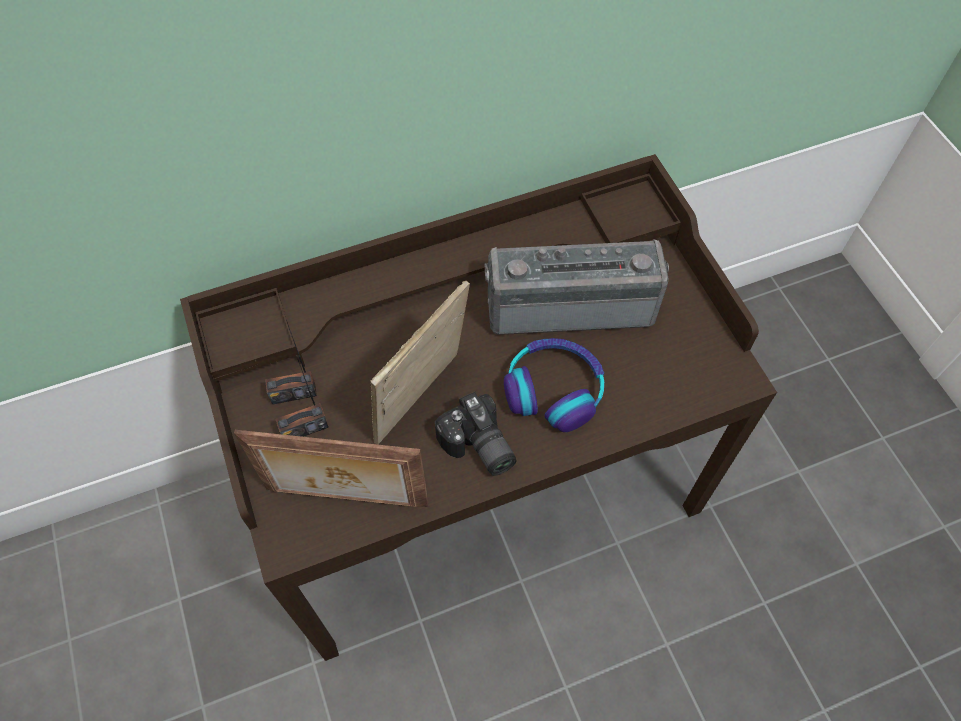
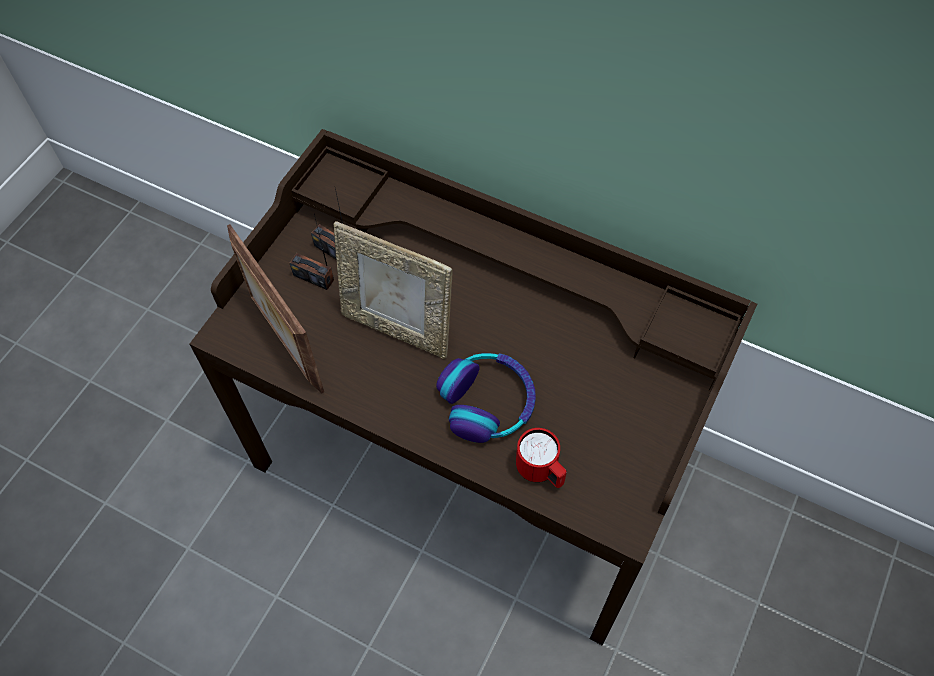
camera: 50 degrees right, 0 degrees up
(423, 402) = (398, 329): picture frame -> picture frame turned 150 degrees counterclockwise
(477, 448) = (393, 389): camera -> none
(569, 303) = (574, 358): radio -> none
(647, 399) = (541, 471): none -> red mug

